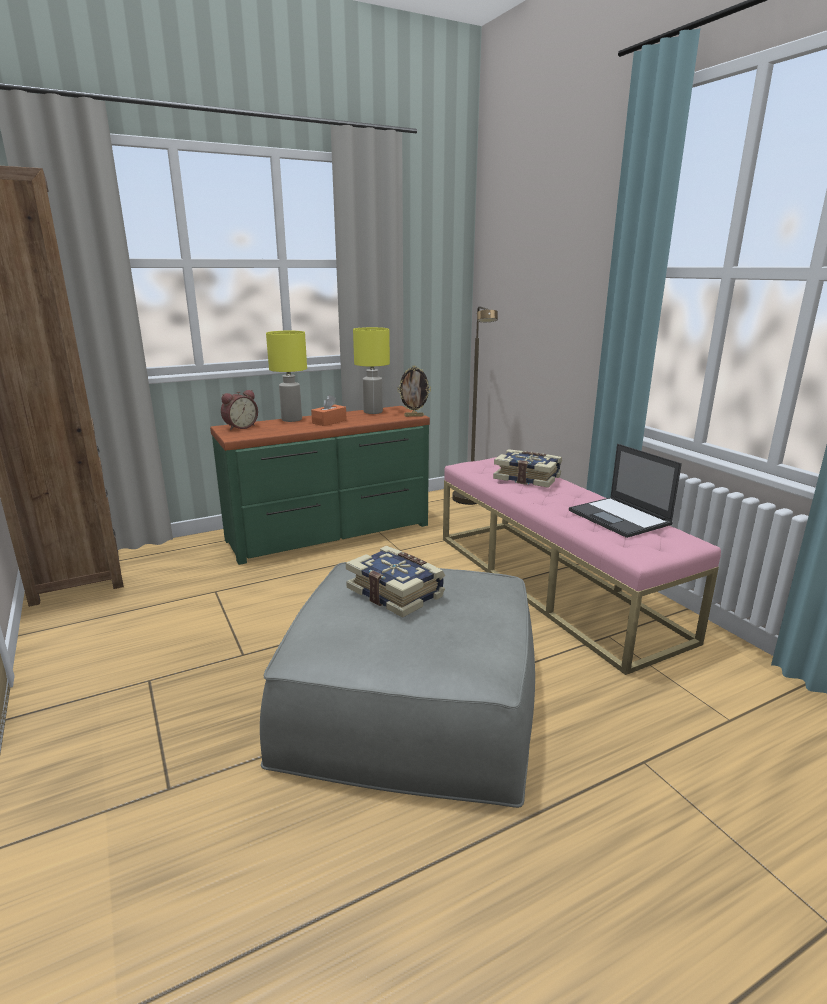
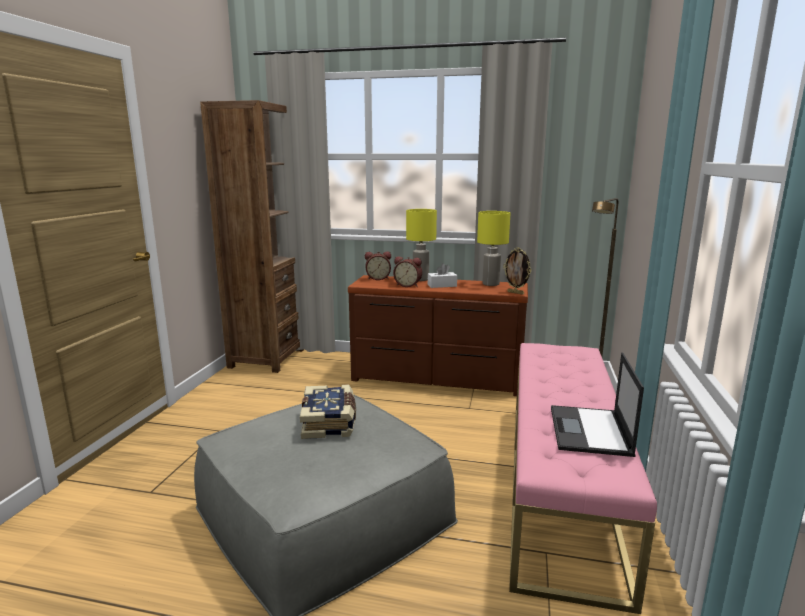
camera: 40 degrees right, 5 degrees down
(293, 428) = (408, 285): none -> alarm clock
(329, 421) = (442, 285): orange tissue box -> white tissue box
(330, 533) = (436, 379): green dresser -> brown dresser
(527, 478) = (570, 370): book -> none

